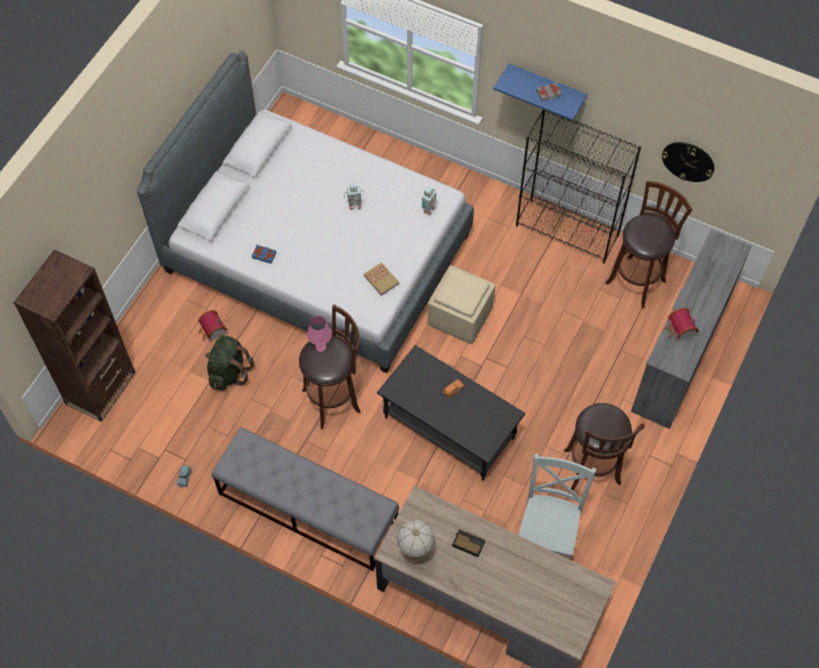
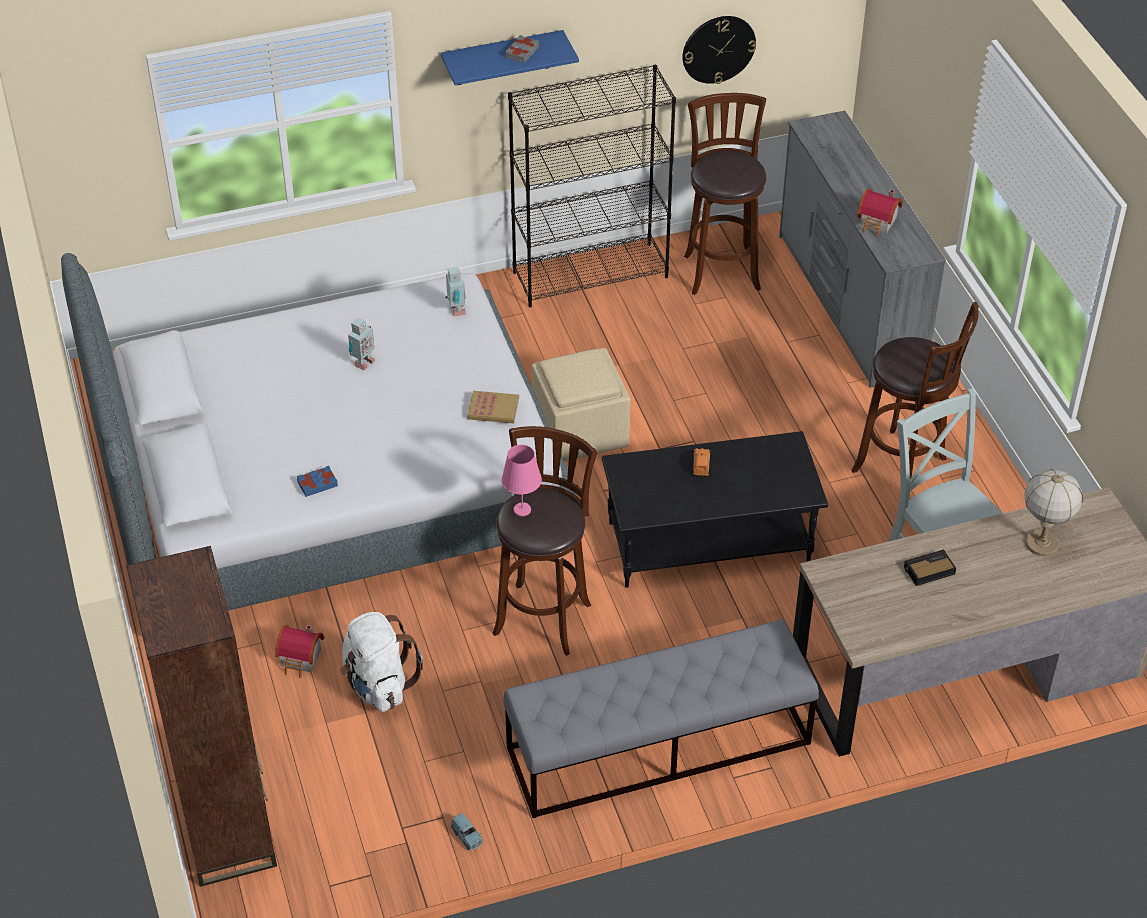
camera: 45 degrees left, 15 degrees down
(229, 372) = (378, 685): green backpack -> white backpack
(415, 554) = (890, 624): table lamp -> table lamp (1042, 544)

